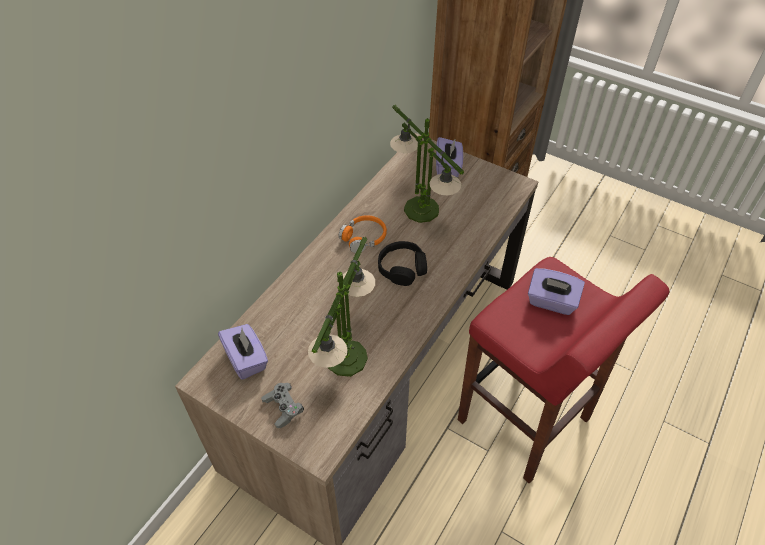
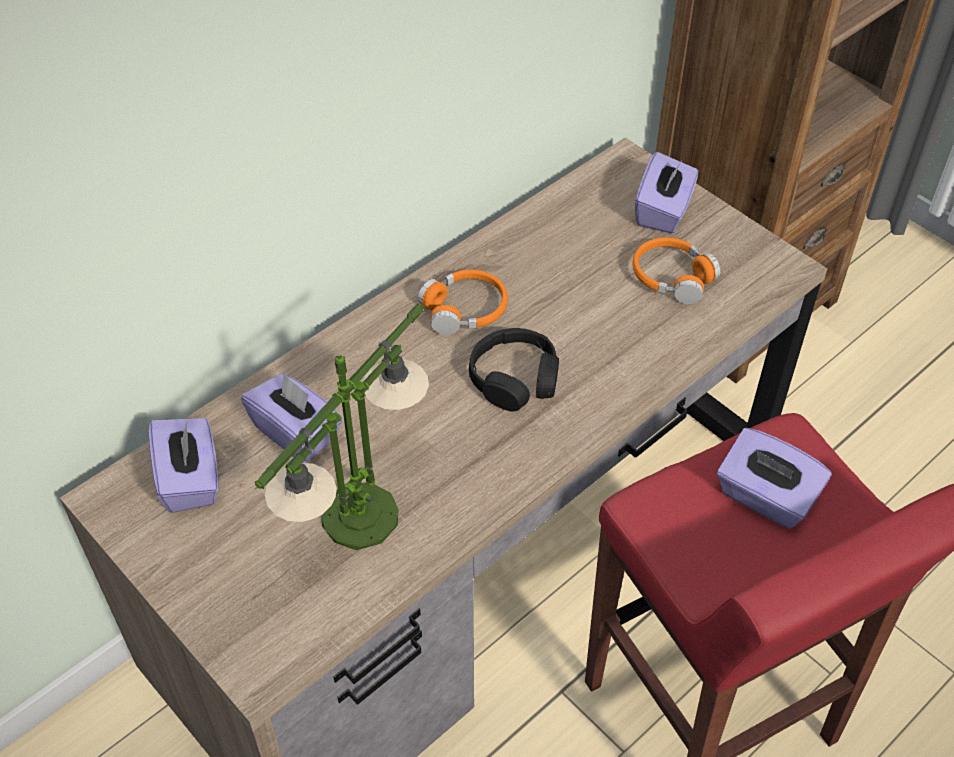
camera: 15 degrees right, 0 degrees up
(283, 408) = (224, 578): grey game controller -> none
(296, 321) = (297, 433): none -> purple tissue box
(422, 210) = (587, 281): table lamp -> none
(464, 200) = (672, 277): none -> orange headphones

